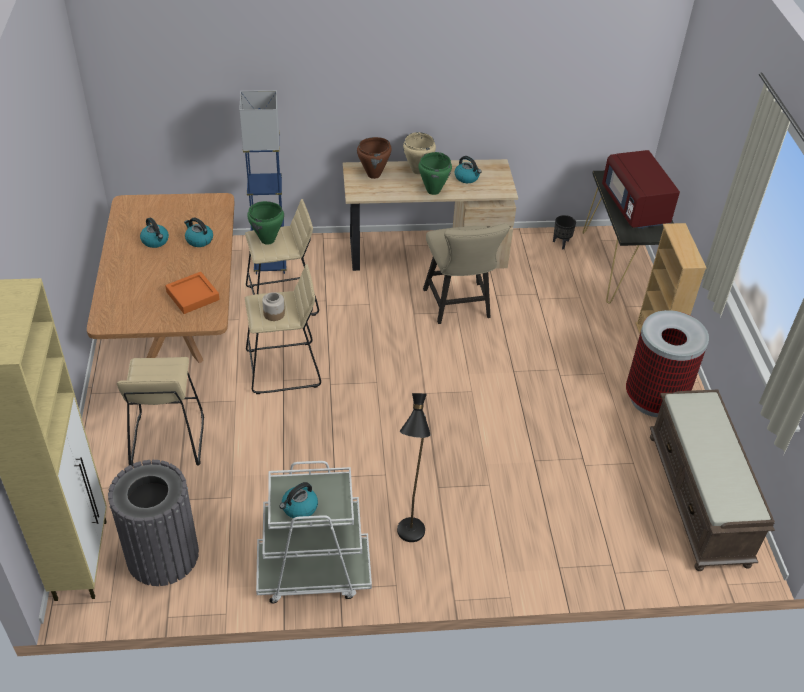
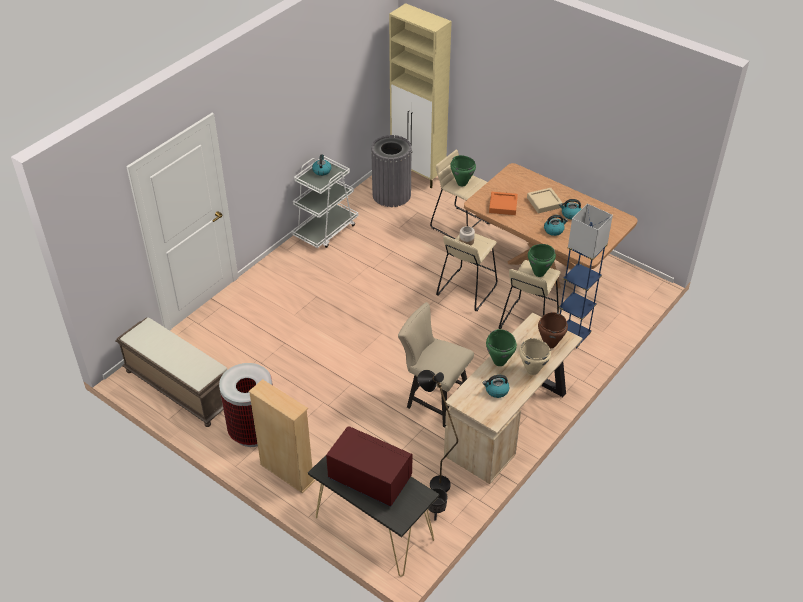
camera: 135 degrees right, 0 degrees up
(152, 268) = (544, 203): none -> beige tray
(159, 379) = (462, 183): none -> green cooking pot
(410, 539) = (302, 268): black floor lamp -> black floor lamp (434, 480)

